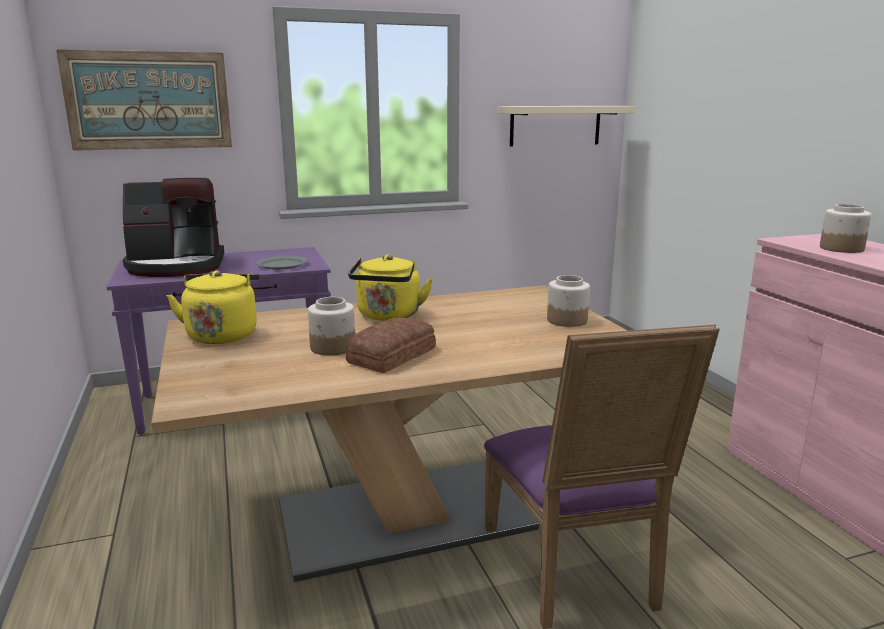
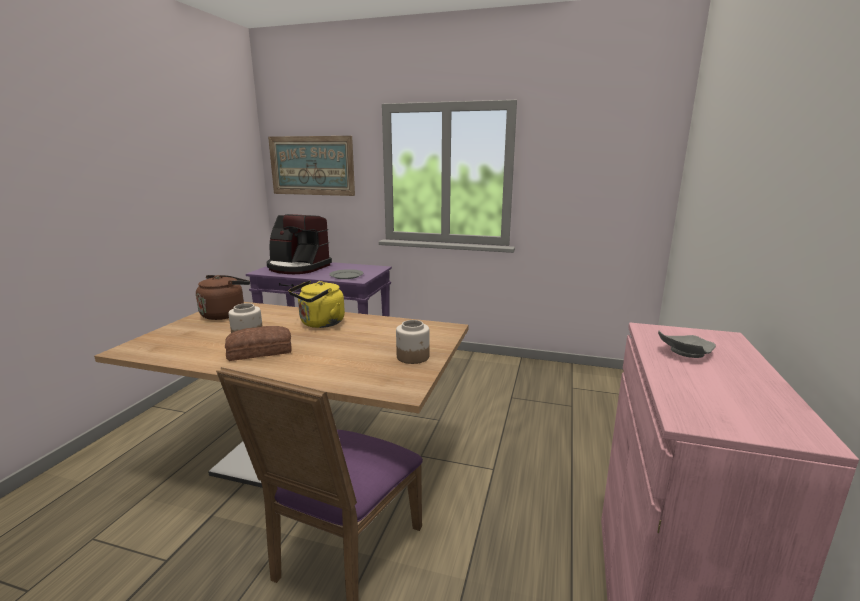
camera: 35 degrees right, 0 degrees up
(222, 334) = (225, 314): yellow kettle -> brown kettle
(555, 125) = (602, 190): beige shelf -> none
(841, 249) = (684, 353): jar -> grey plate

